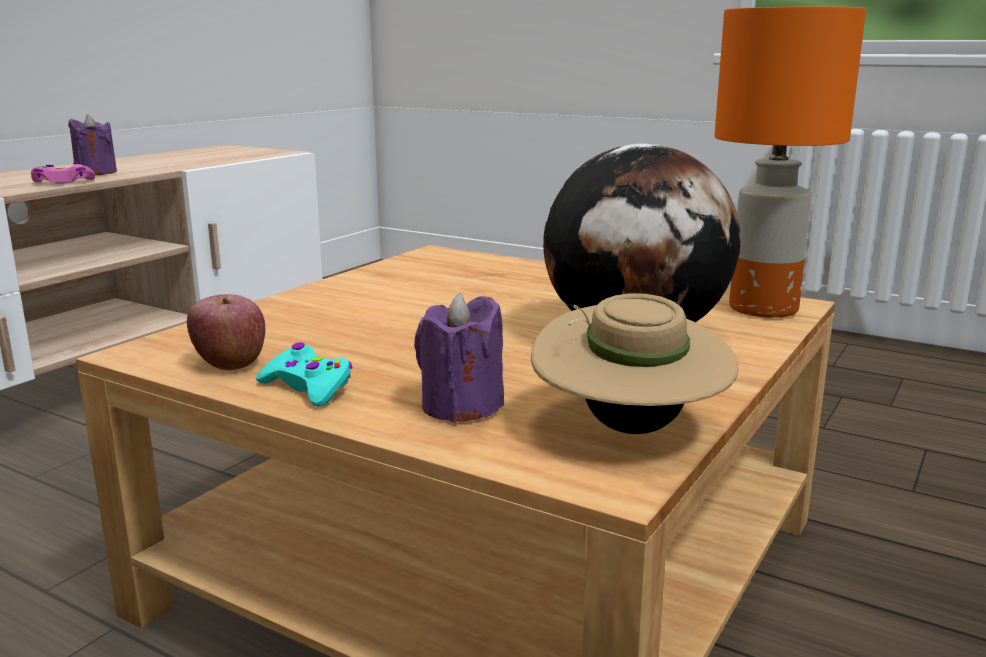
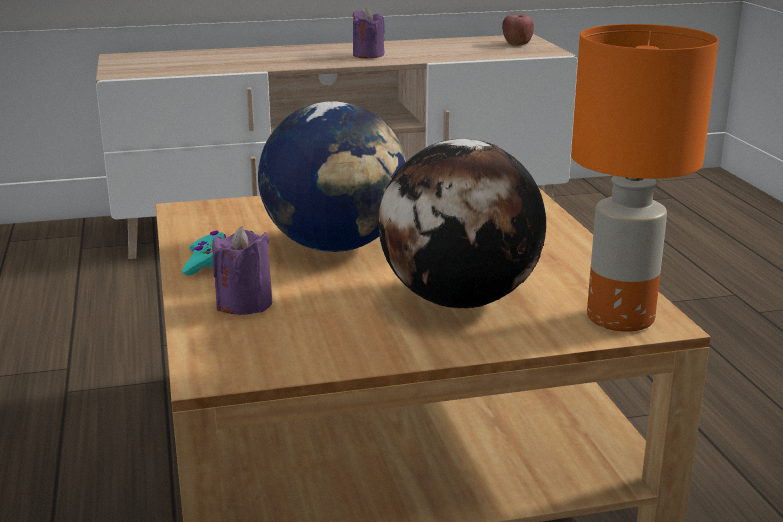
camera: 45 degrees right, 5 degrees up
(63, 182) = (327, 63): pink game controller -> none
(230, 363) = (206, 232): apple -> apple (517, 44)
(413, 332) = (336, 246): none -> globe
(629, 428) = (289, 354): beige hat -> none

